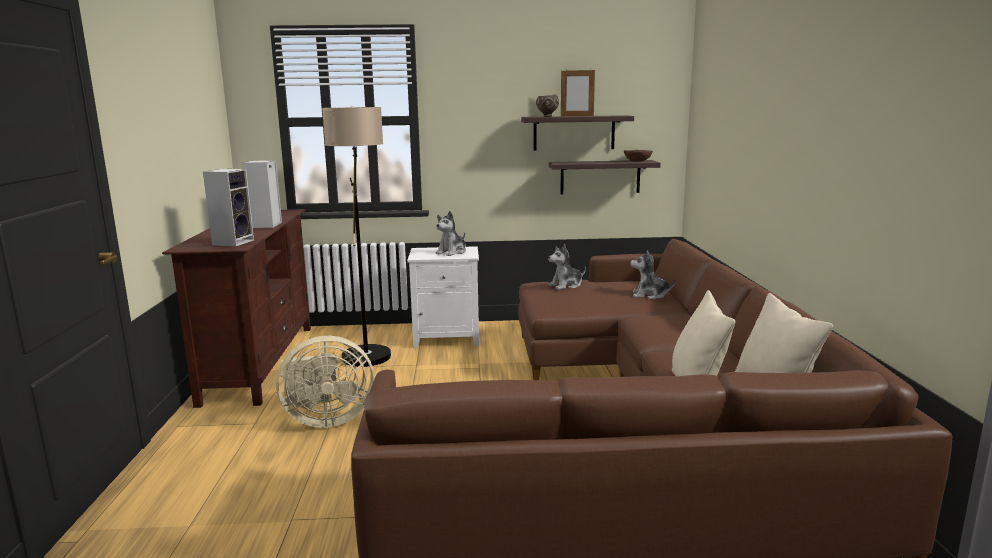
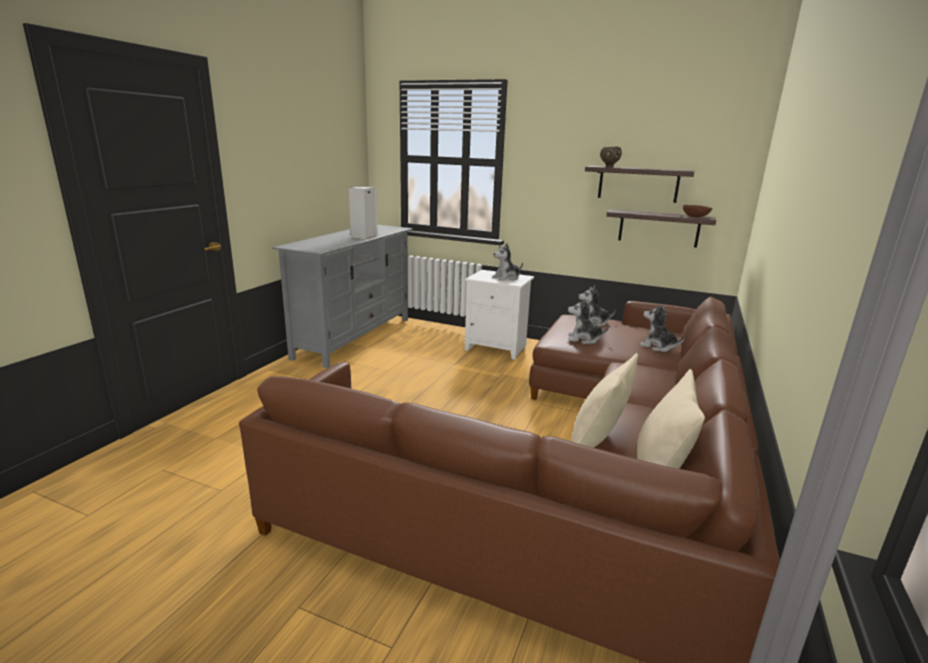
camera: 25 degrees right, 5 degrees up
(233, 242) = (322, 246): speaker -> none
(259, 362) = (354, 337): brown tv stand -> grey tv stand
(325, 420) = (356, 389): beige fan -> none
(367, 350) = (431, 344): floor lamp -> none
(576, 302) = (584, 339): none -> plush toy
(577, 116) = (639, 168): picture frame -> none

